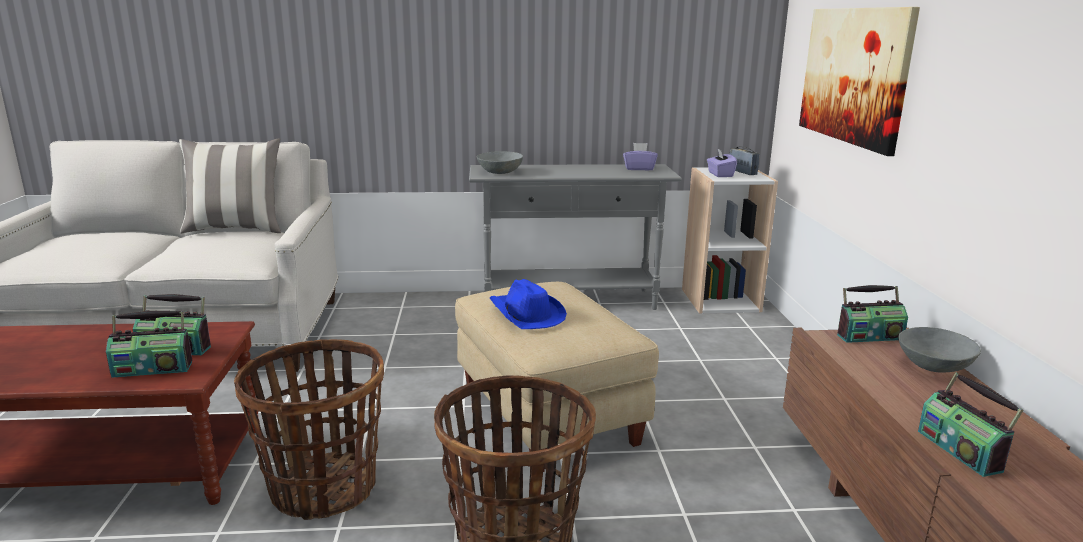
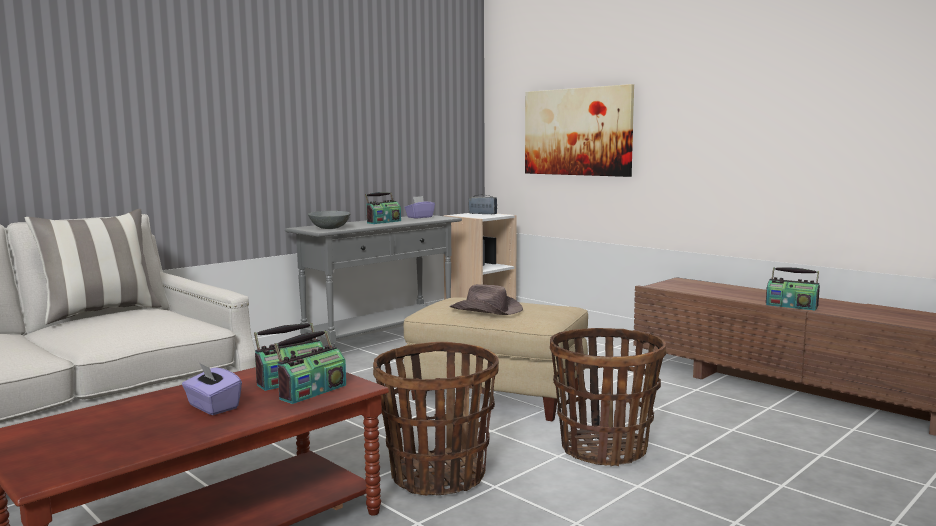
camera: 40 degrees left, 10 degrees down
(526, 314) = (487, 310): blue hat -> brown hat
(720, 174) = (474, 216): purple tissue box -> purple tissue box (212, 407)
(869, 336) = (670, 283): radio -> radio (383, 222)
(933, 366) = (719, 286): grey bowl -> none

